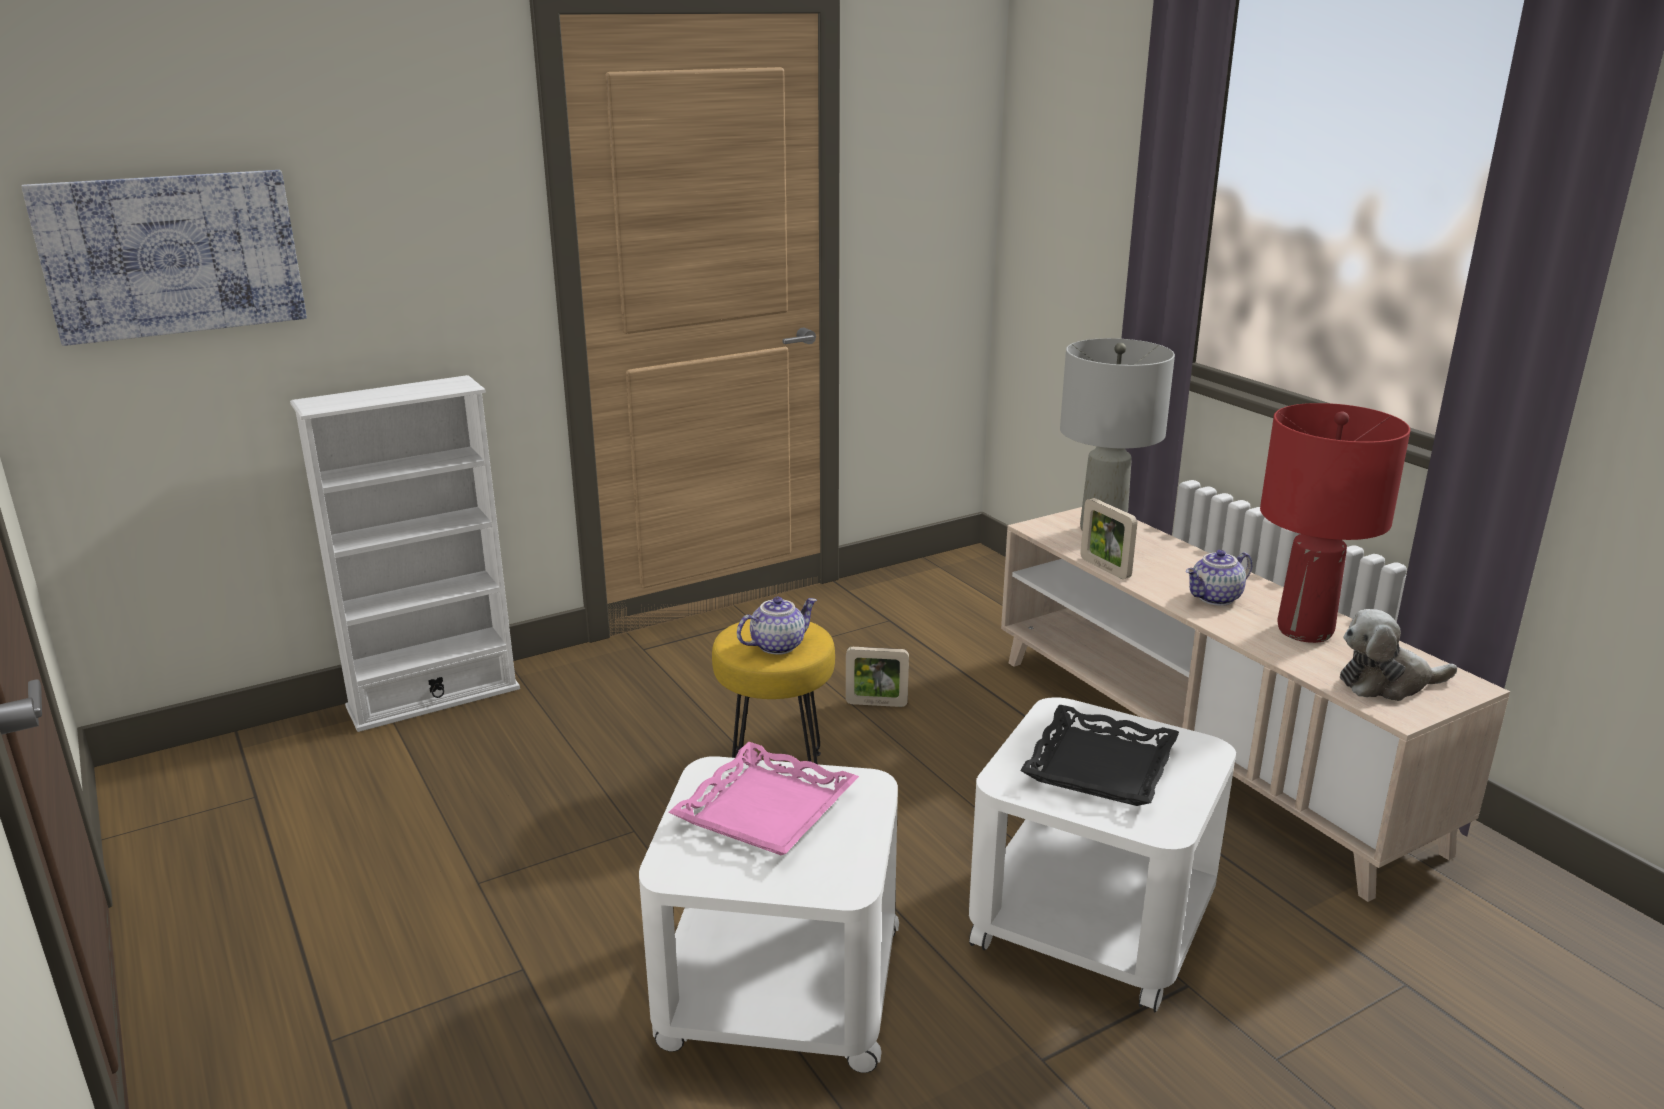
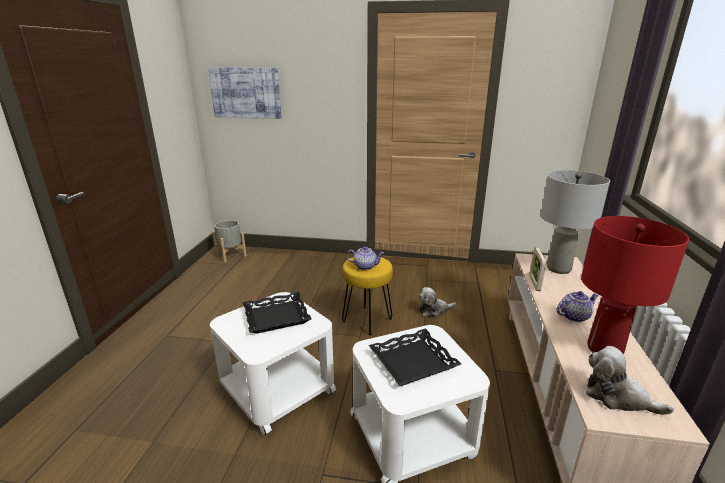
camera: 40 degrees right, 0 degrees up
(199, 778) = (230, 255): none -> grey planter
(434, 698) = (305, 255): white bookcase -> none
(767, 810) = (276, 317): pink tray -> black tray
(876, 703) = (434, 311): picture frame -> plush toy
(1216, 598) = (574, 316): teapot -> teapot turned 150 degrees clockwise

